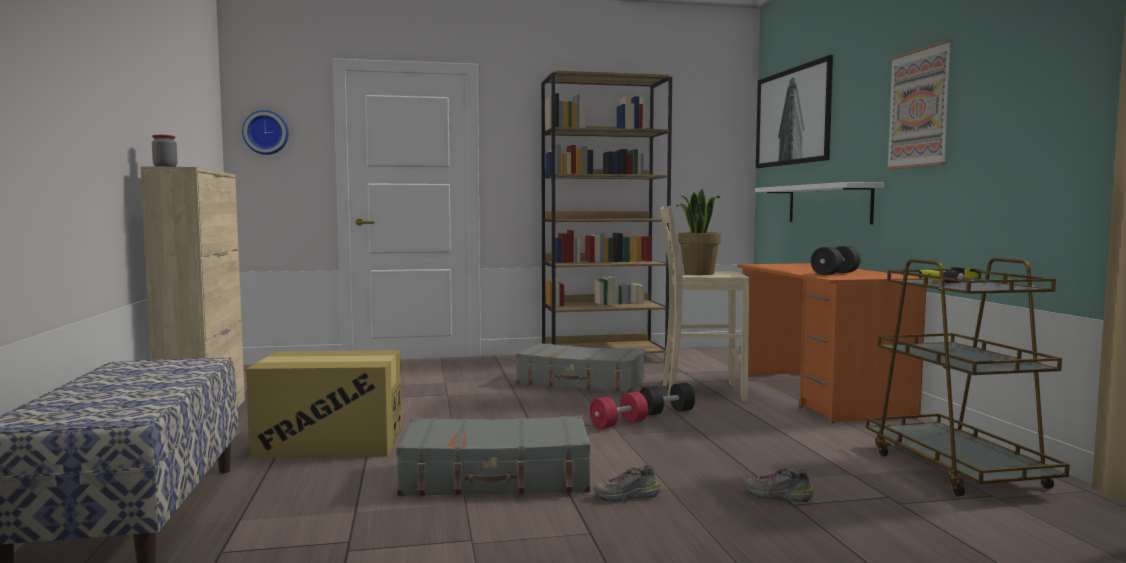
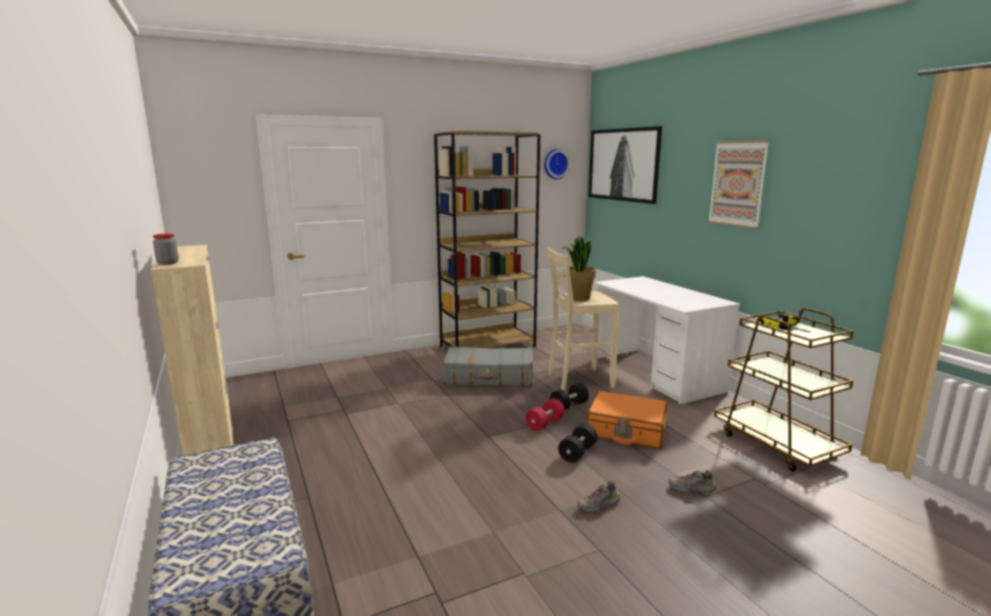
camera: 15 degrees left, 10 degrees up
(266, 133) = (200, 183): wall clock -> wall clock (555, 164)
(330, 443) = (343, 476): cardboard box -> none
(496, 478) = (497, 499): grey suitcase -> none
(729, 438) = (626, 430): none -> orange suitcase
(819, 394) = (655, 374): orange desk -> white desk
(828, 204) = (654, 235): white shelf -> none
(835, 273) = (677, 299): black dumbbell -> black dumbbell (577, 453)

